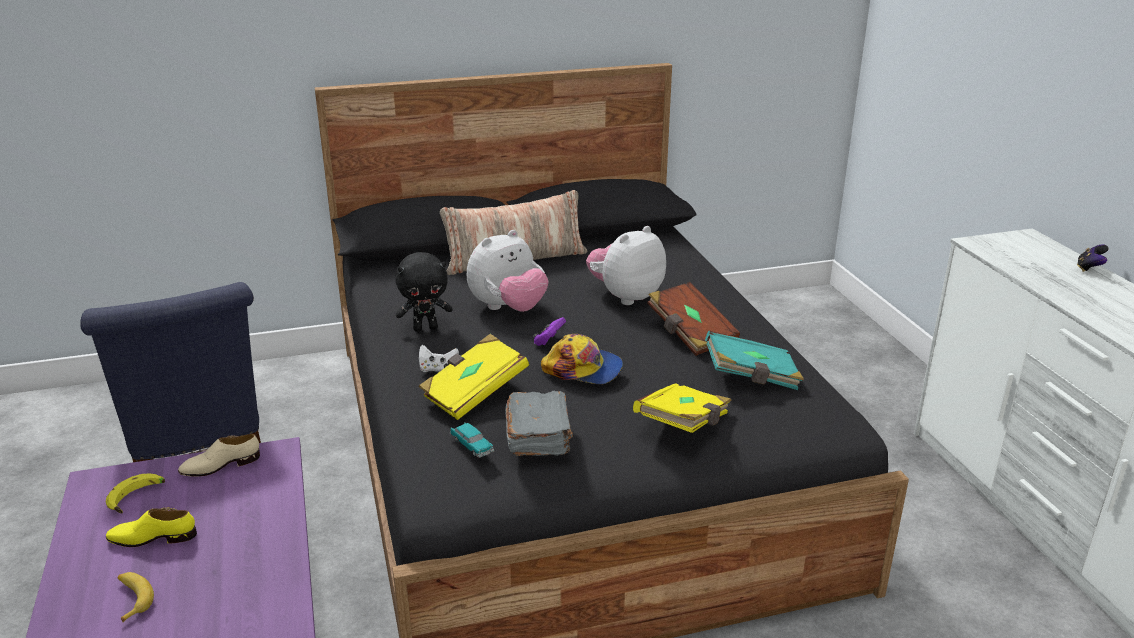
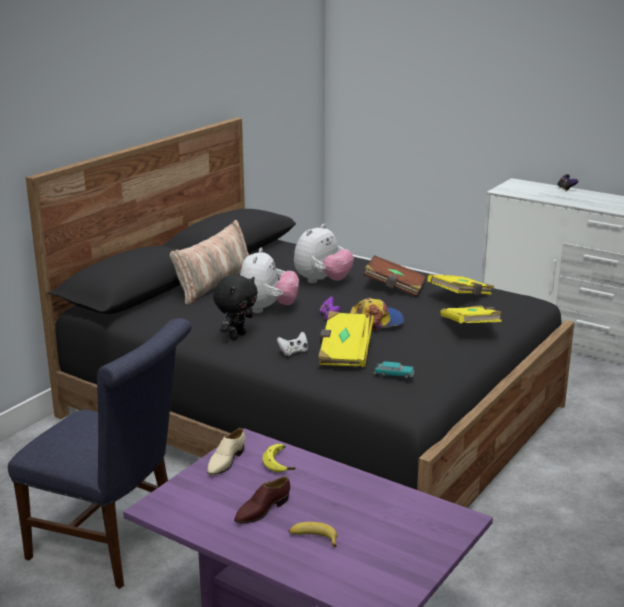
camera: 40 degrees left, 5 degrees down
(138, 499) = (207, 500): banana -> banana (281, 463)
(153, 538) = (262, 510): yellow shoe -> brown shoe
(539, 436) = (420, 357): grey book -> none
(625, 296) = (322, 281): plush toy -> plush toy turned 150 degrees counterclockwise
(751, 377) = (461, 297): turquoise book -> yellow book

